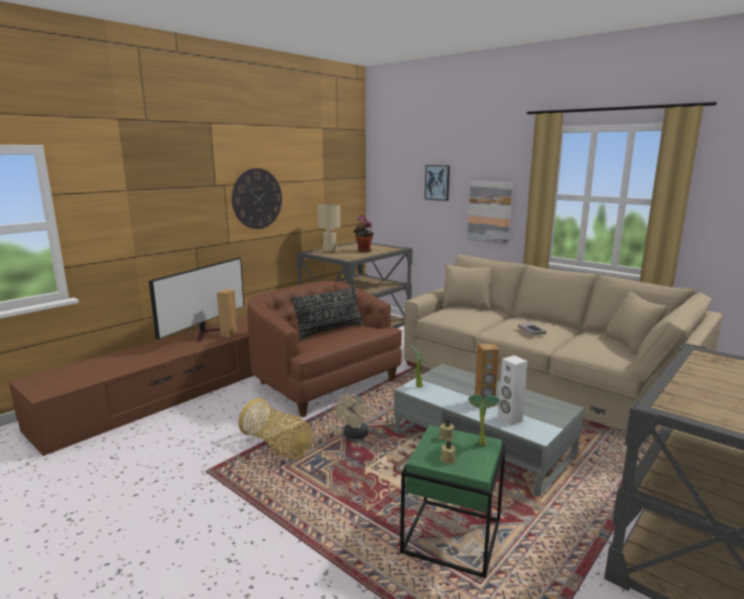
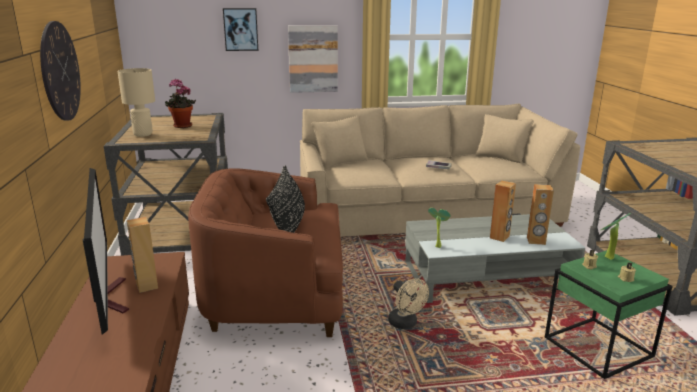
camera: 50 degrees left, 5 degrees up
(278, 446) = (373, 375): basket -> none
(509, 419) = (536, 241): white speaker -> brown speaker

